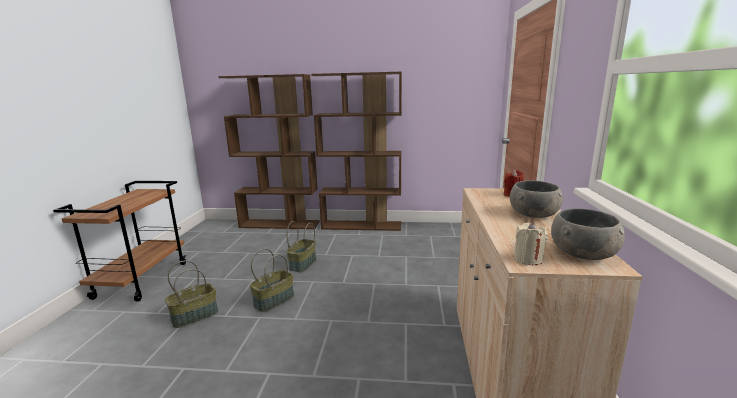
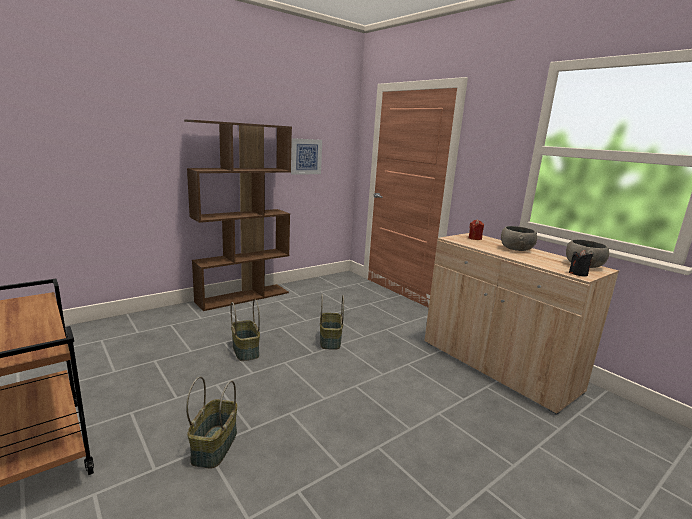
camera: 45 degrees left, 0 degrees up
(274, 300) = (276, 393): basket -> basket (329, 340)
(280, 224) = (138, 318): brown bookcase -> none
(434, 100) = (306, 156): none -> picture
(528, 259) = (578, 274): beige candle -> black candle

